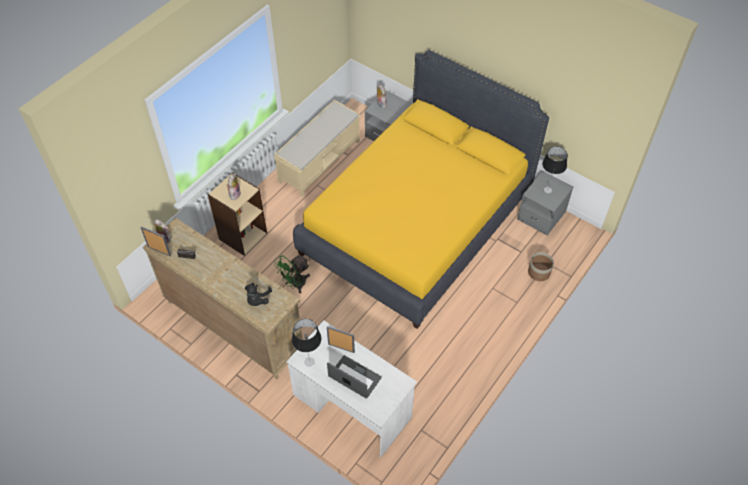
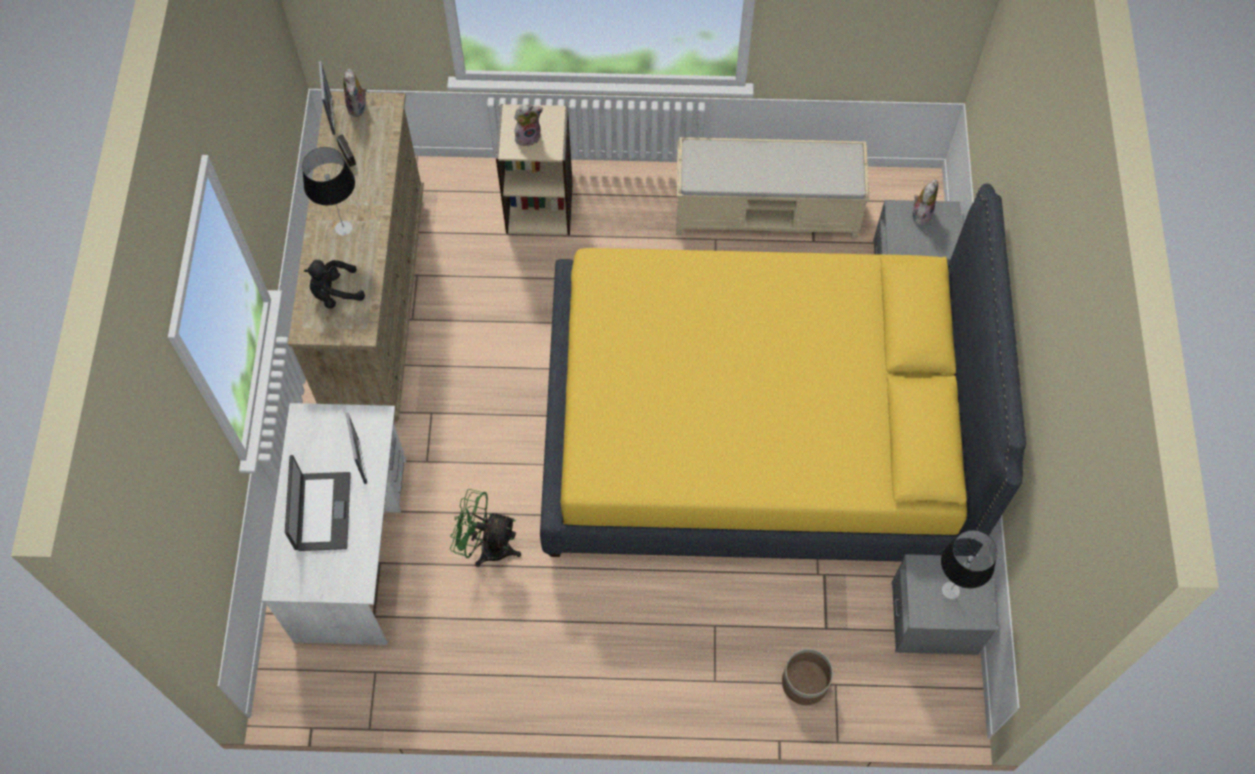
camera: 55 degrees right, 10 degrees up
(295, 284) = (506, 334): green fan -> green fan (487, 546)
(310, 362) = (309, 434): table lamp -> table lamp (343, 228)

